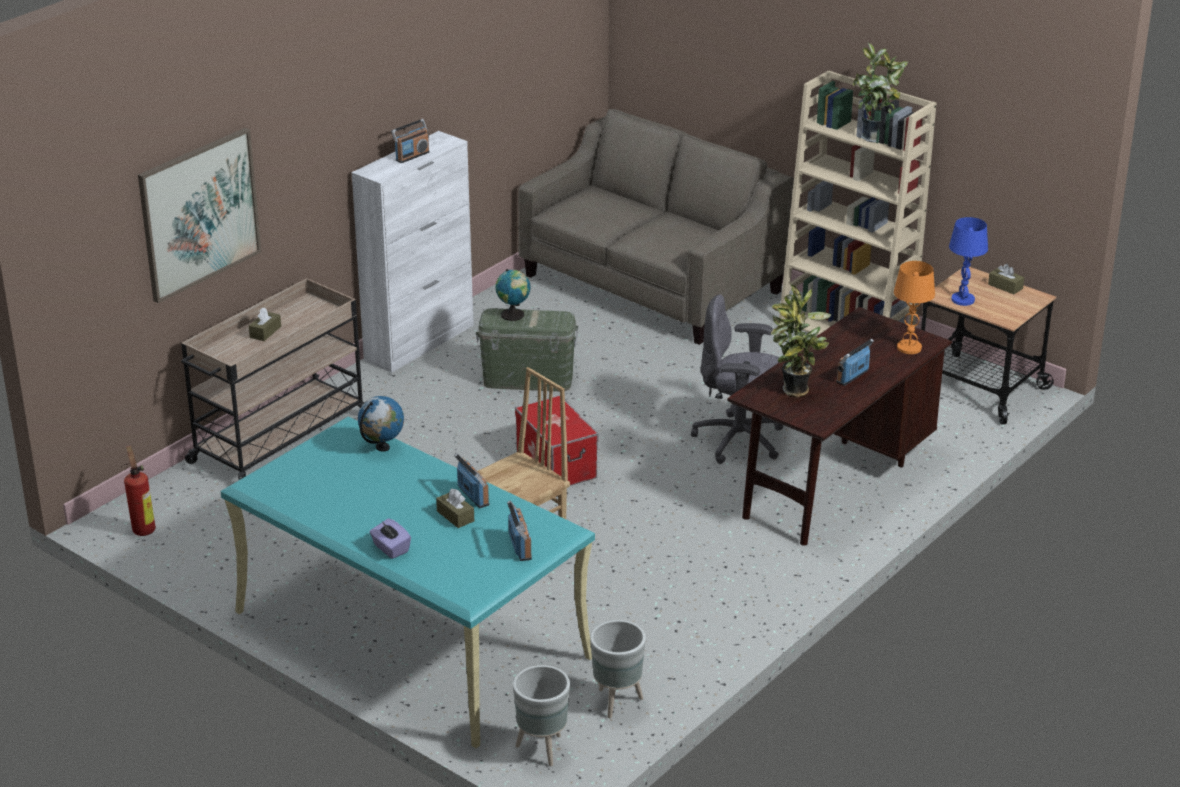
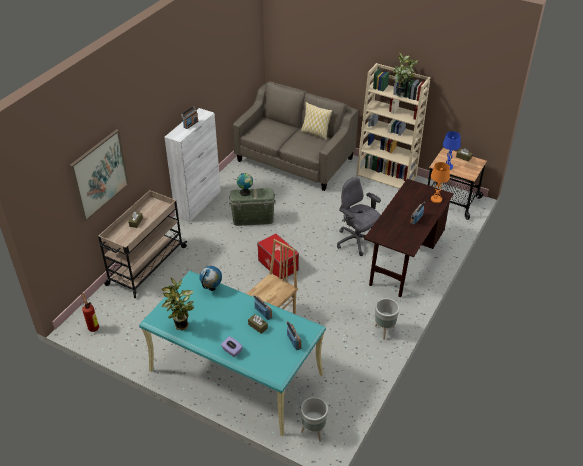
camera: 10 degrees left, 10 degrees up
(618, 702) = (341, 399): grey planter -> grey planter (384, 331)
(695, 223) = (315, 133): none -> pillow
(740, 440) = (356, 242): grey office chair -> grey office chair turned 45 degrees clockwise
(795, 392) = (393, 231): potted plant -> potted plant (181, 326)

